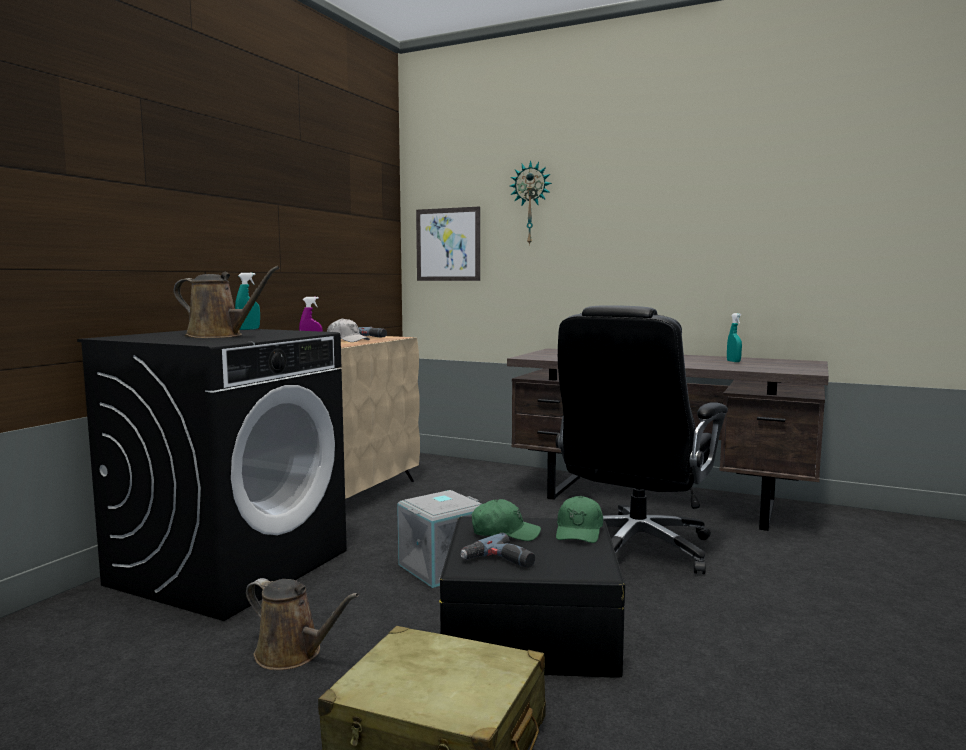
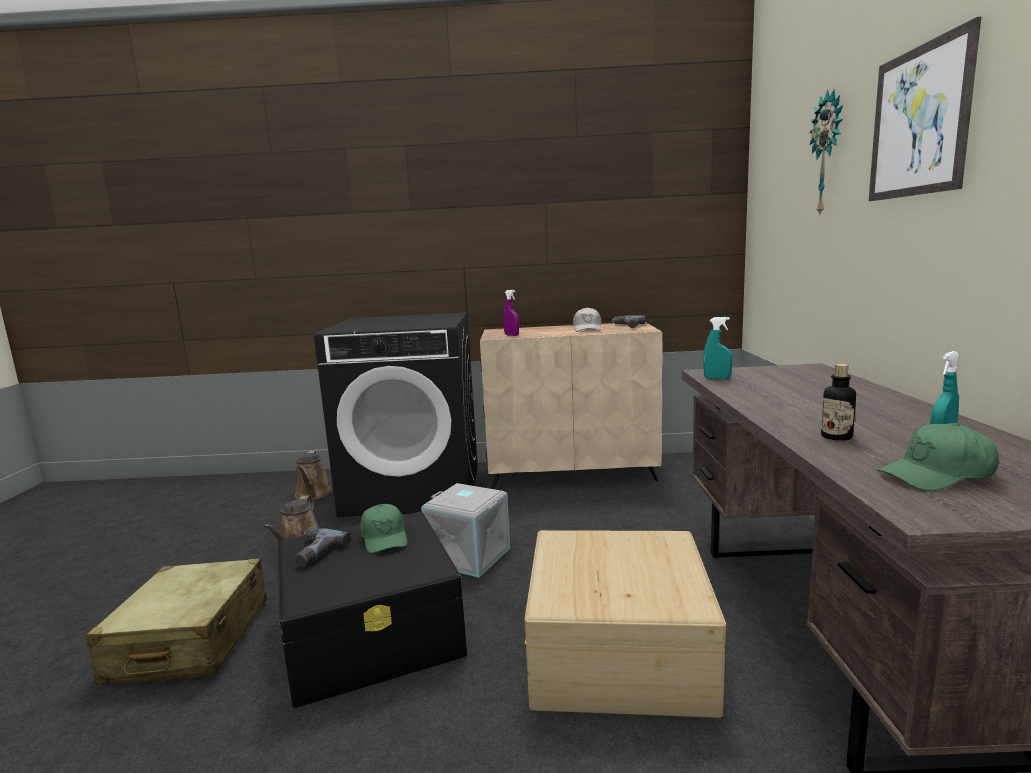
camera: 65 degrees right, 5 degrees up
(219, 336) = (388, 323): brown watering can -> brown watering can (313, 494)
(248, 329) = (451, 316): turquoise spray bottle -> turquoise spray bottle (717, 378)
(448, 244) = (769, 218): picture -> picture (918, 122)
(579, 531) = (408, 569): green cap -> green cap (937, 475)
(634, 548) = (619, 649): black office chair -> beige storage box
(702, 364) = (836, 437): none -> bottle

